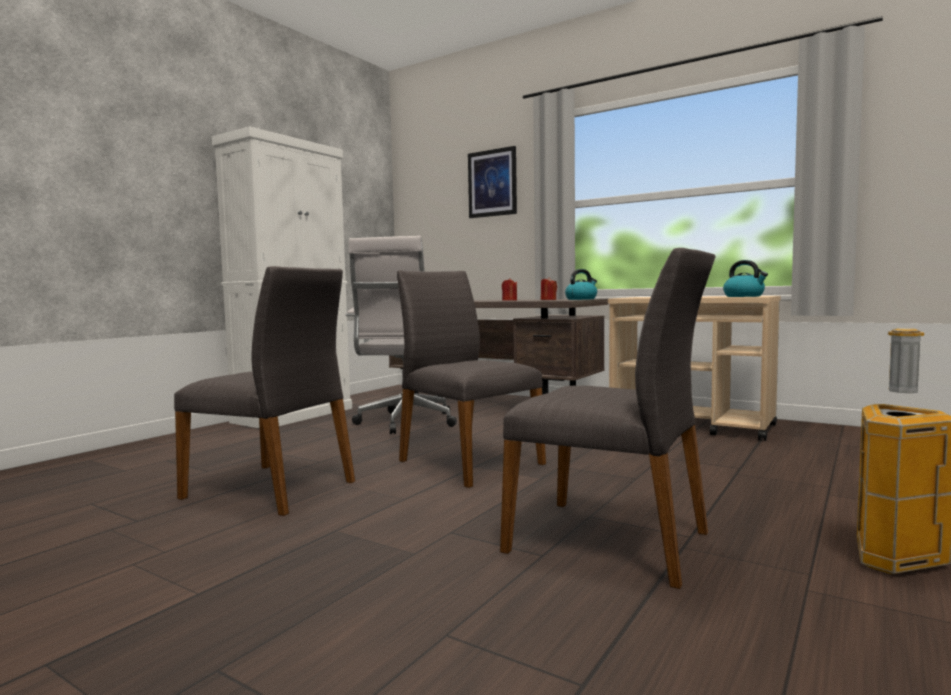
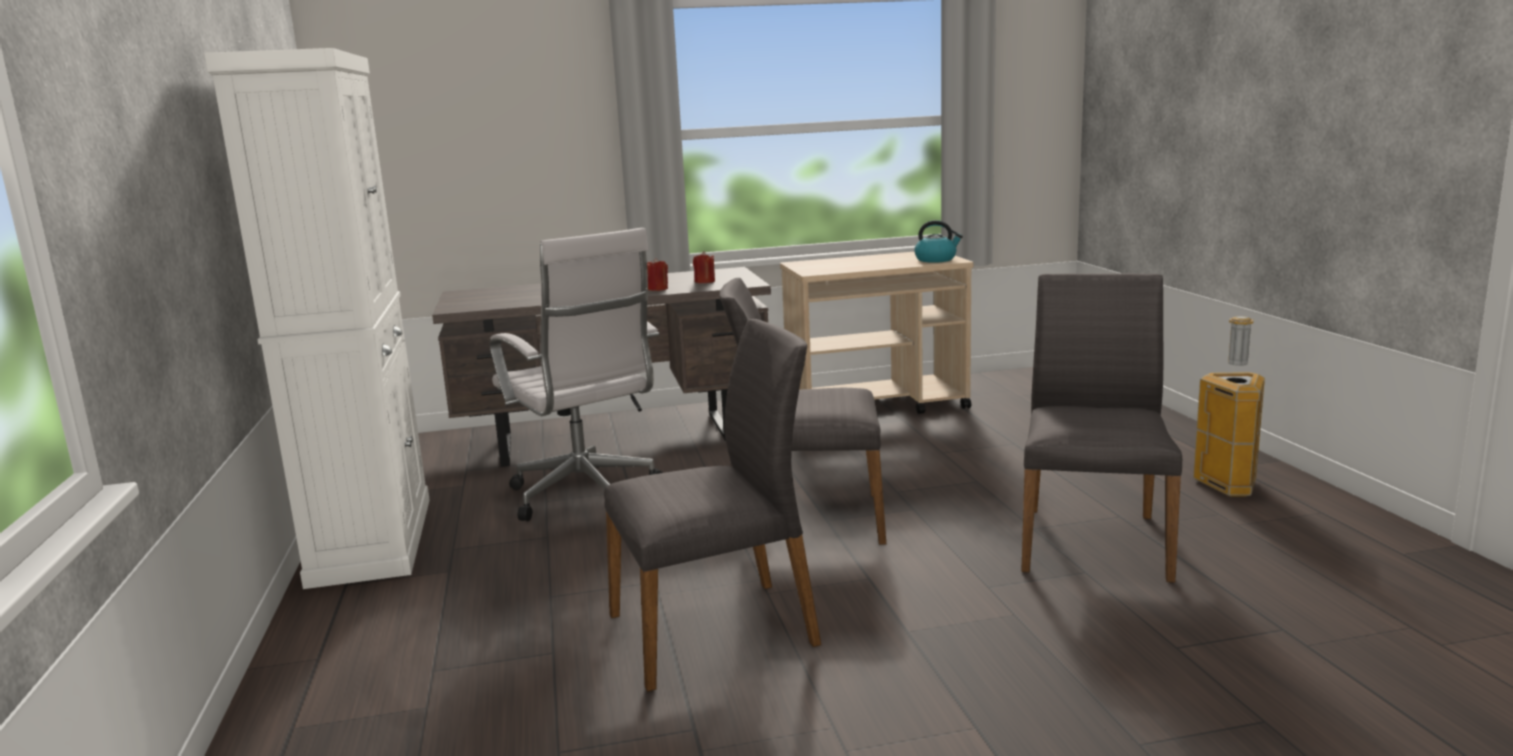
camera: 45 degrees left, 10 degrees up
(492, 183) = (528, 96): picture -> none
(581, 299) = (733, 274): kettle -> none
(611, 541) = (1092, 541): grey chair -> grey chair turned 60 degrees counterclockwise

